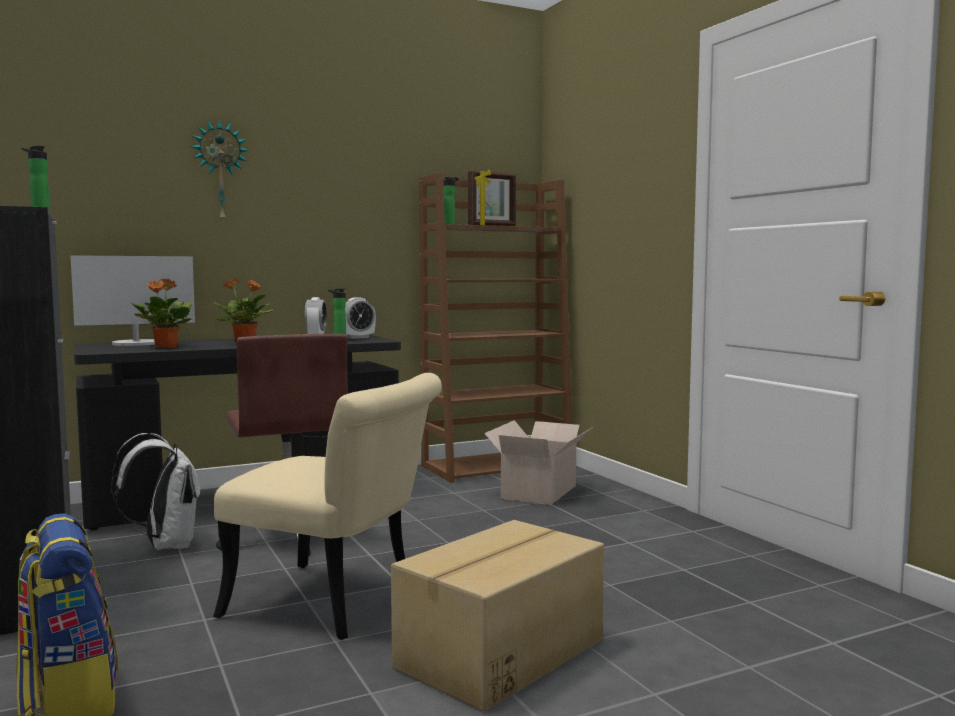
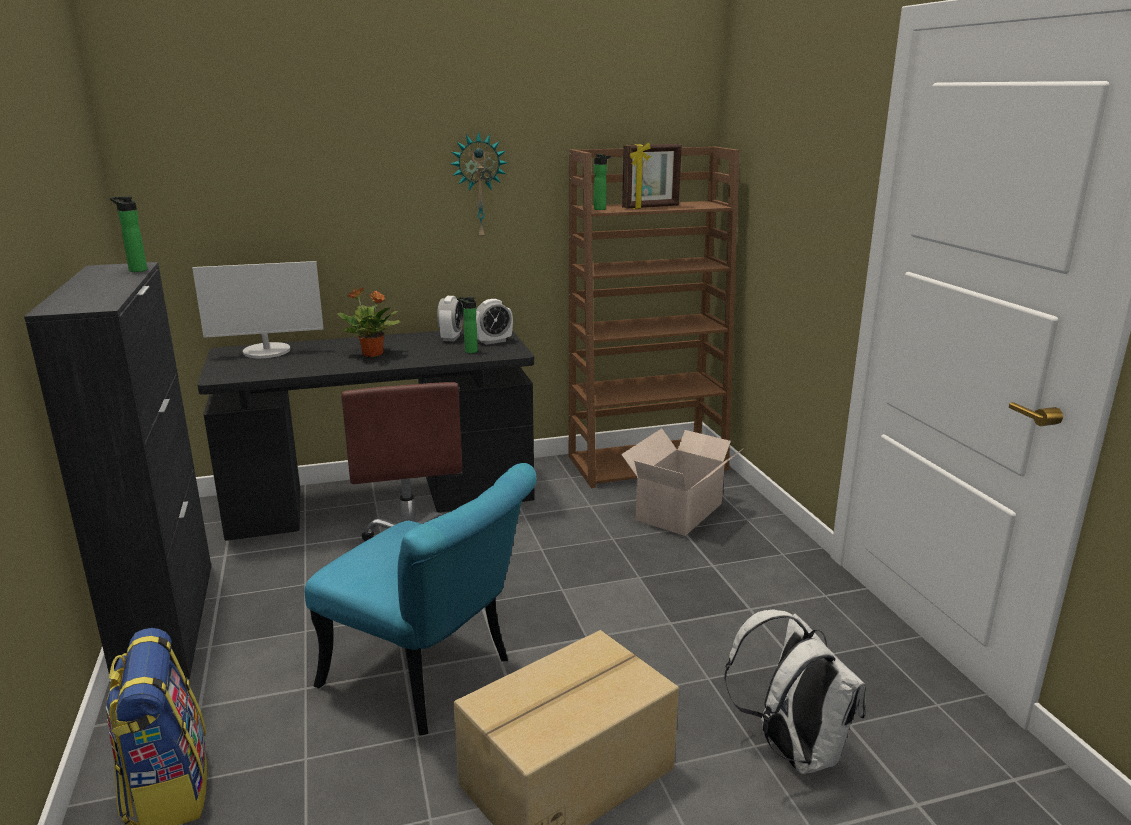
camera: 10 degrees right, 15 degrees up
(165, 347) = (289, 366): potted plant -> none
(165, 545) = (293, 569): white backpack -> white backpack (791, 750)
(220, 172) = (344, 158): wall clock -> wall clock (479, 187)
(337, 603) = (431, 678): beige chair -> turquoise chair

